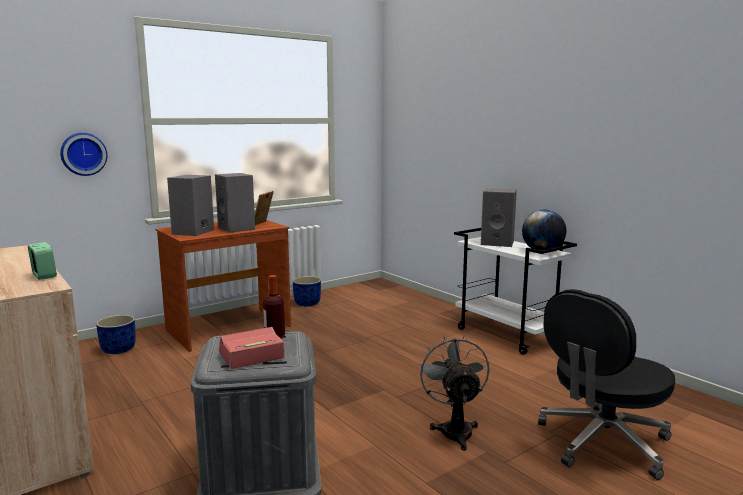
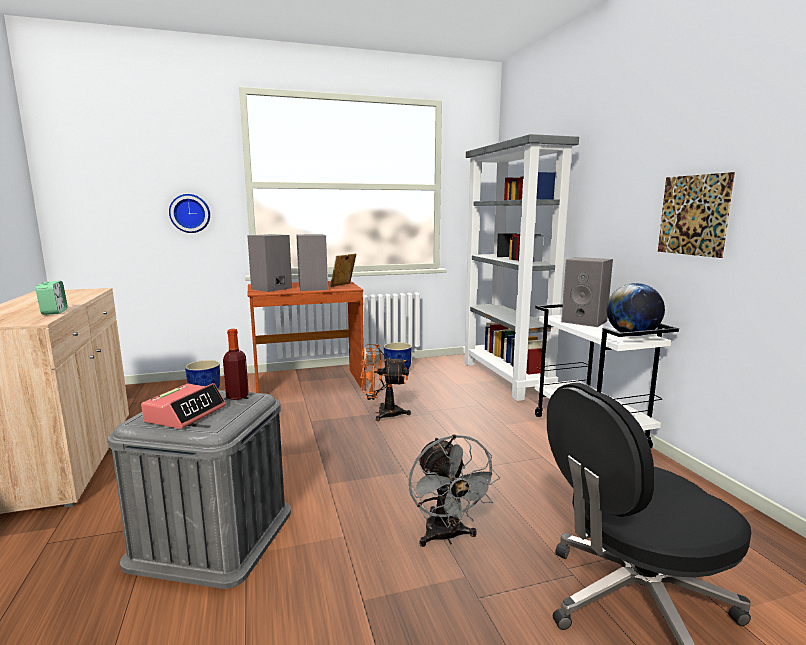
camera: 20 degrees right, 0 degrees up
(251, 356) = (186, 414): alarm clock -> alarm clock turned 120 degrees clockwise
(326, 345) = (382, 413): none -> orange fan
(413, 300) = (506, 378): none -> grey bookcase
(454, 429) = (446, 537): grey fan -> grey fan turned 150 degrees clockwise
(583, 155) = (693, 215): none -> picture

